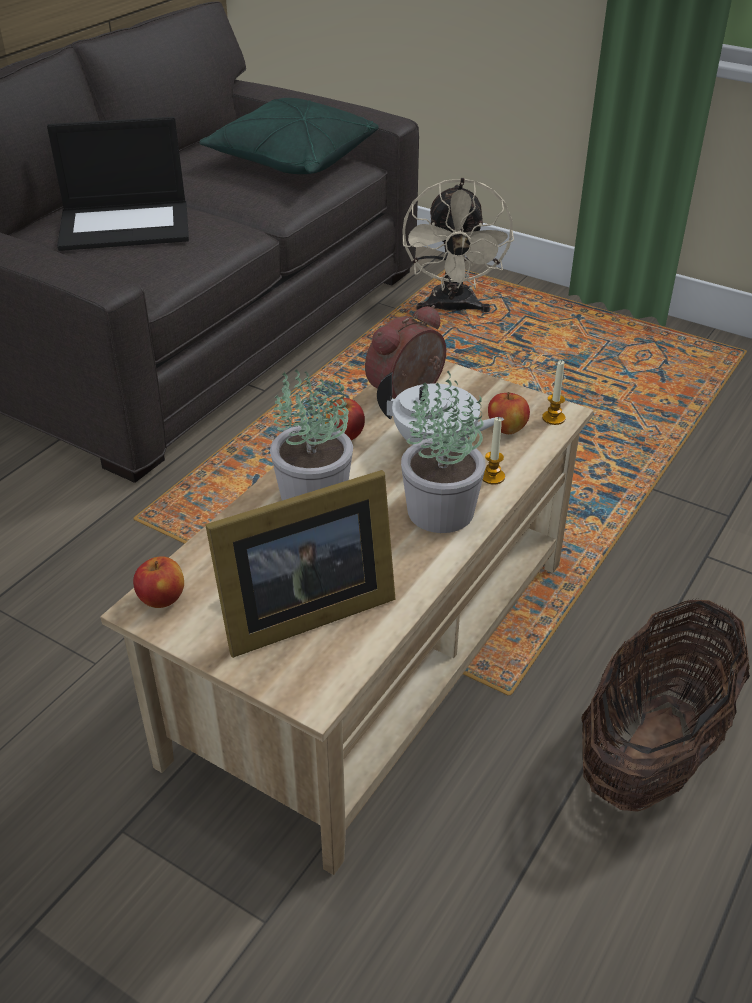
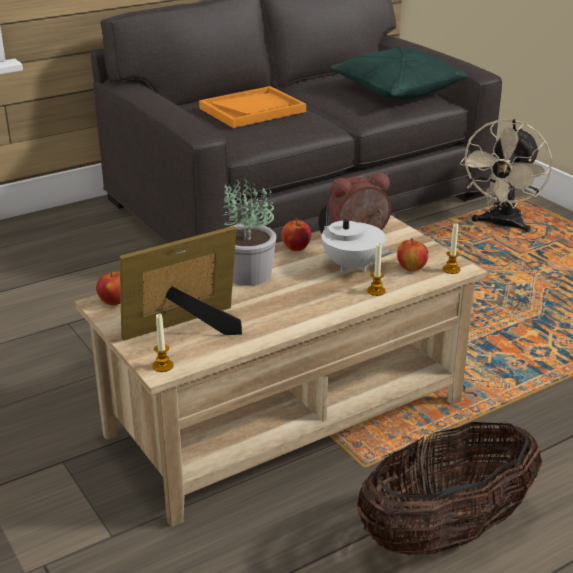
camera: 25 degrees right, 10 degrees down
(126, 225) = (252, 110): laptop -> orange tray
(300, 613) = (188, 328): picture frame -> picture frame turned 150 degrees clockwise
(312, 689) = (163, 366): none -> candle
(439, 510) = (323, 300): potted plant -> none

